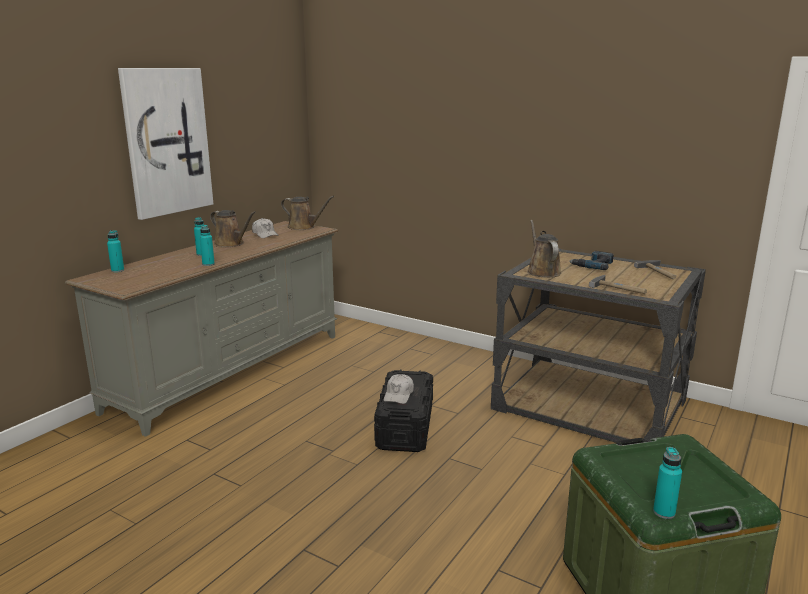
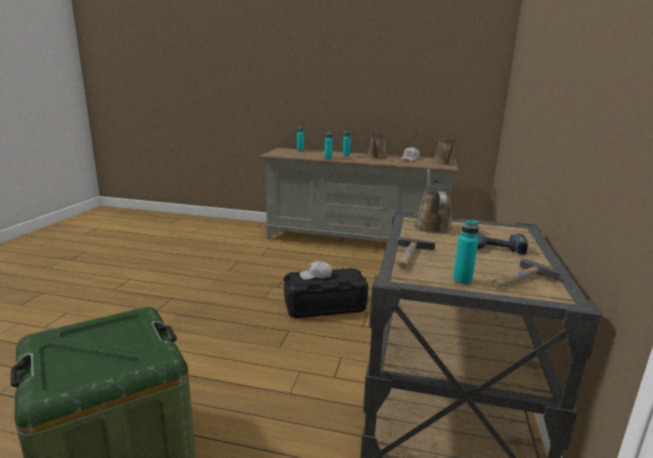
camera: 70 degrees right, 0 degrees up
(167, 142) = (359, 82): picture -> none
(542, 271) = (431, 226): brown watering can -> brown watering can turned 60 degrees counterclockwise
(664, 512) = (37, 340): turquoise bottle -> turquoise bottle (462, 280)

